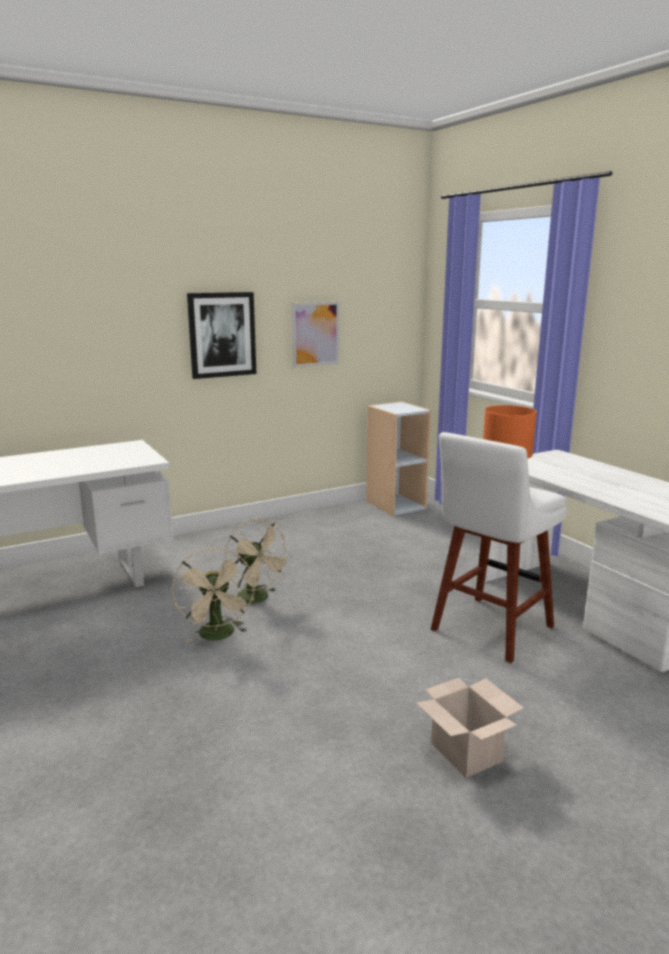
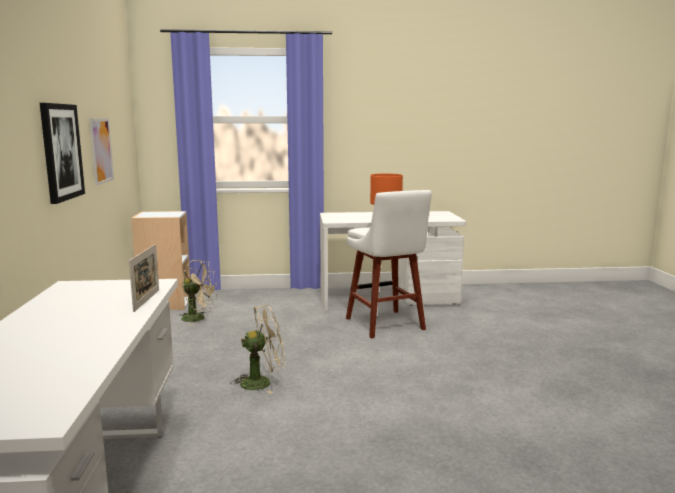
camera: 65 degrees left, 5 degrees down
(98, 468) = (146, 300): none -> picture frame
(218, 636) = (308, 408): beige fan -> beige fan (198, 318)
(467, 753) = (501, 359): cardboard box -> none

